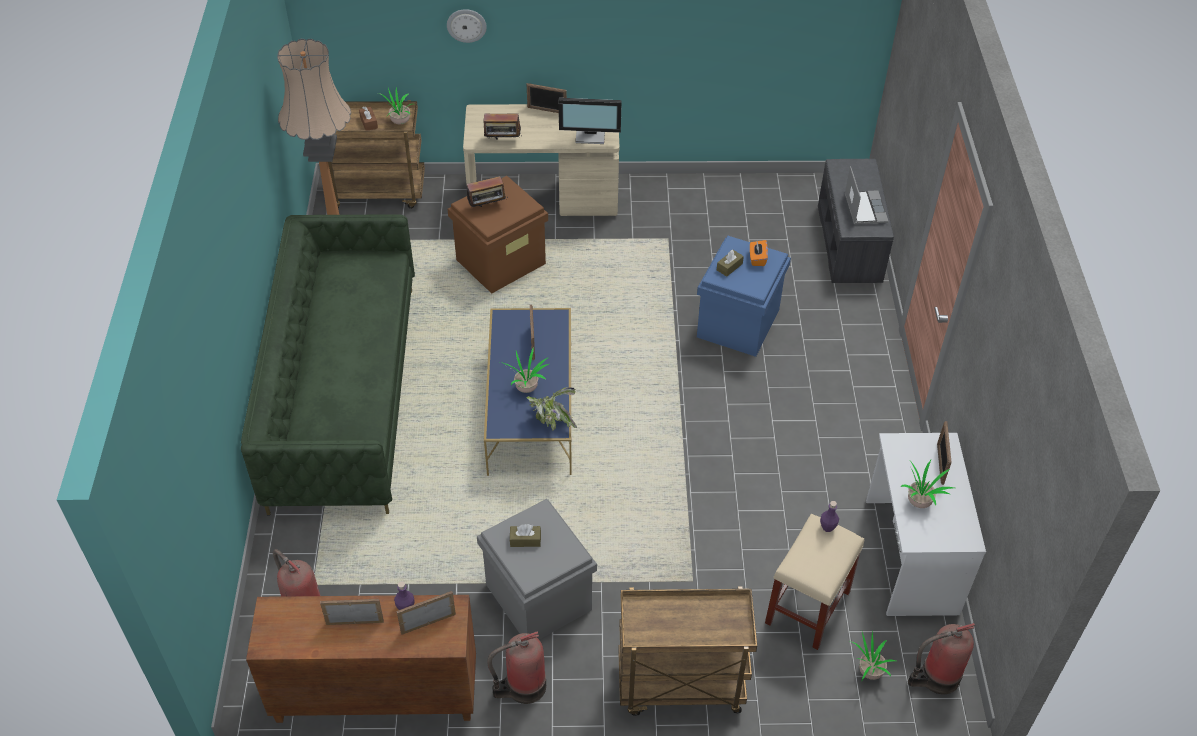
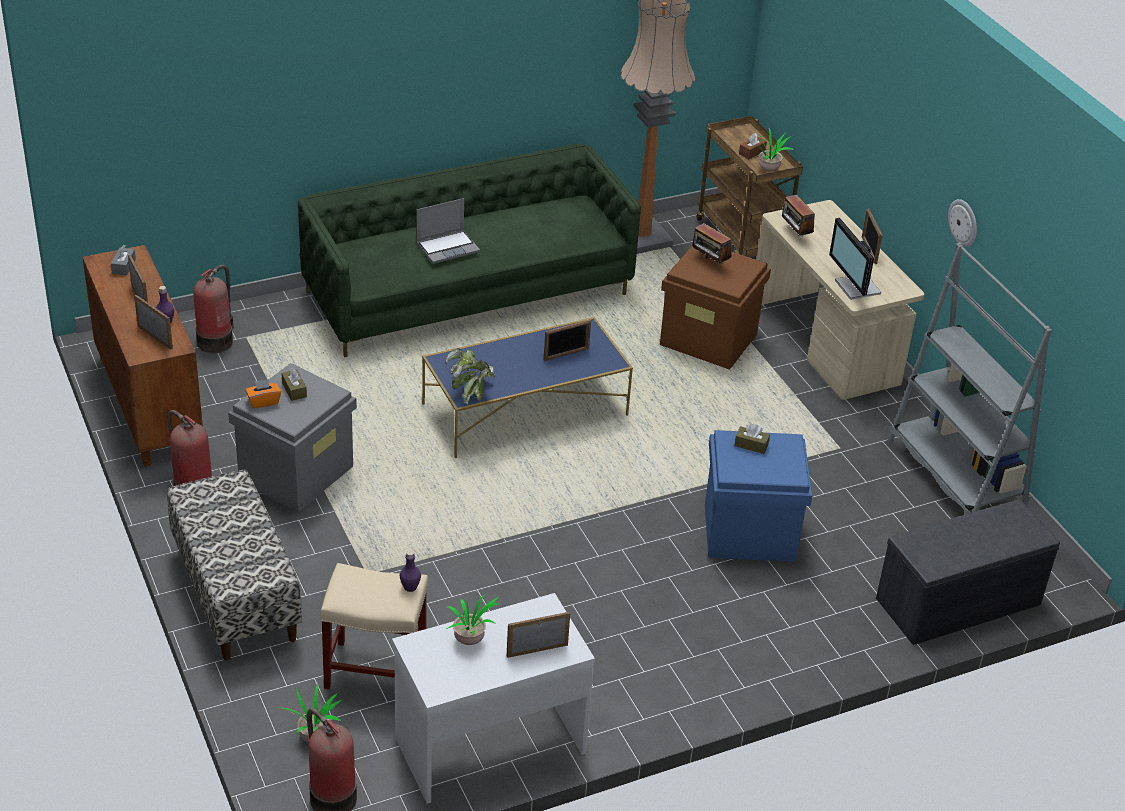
camera: 65 degrees right, 10 degrees down
(287, 624) = (123, 266): none -> grey tissue box
(466, 25) = (855, 110): wall clock -> wall clock (963, 222)
(526, 387) = (505, 365): potted plant -> none
(679, 686) = (235, 593): brown cart -> bench
(726, 193) = (955, 477): none -> grey bookcase
(757, 259) = (780, 463): orange tissue box -> orange tissue box (263, 401)
(864, 208) = (956, 547): laptop -> laptop (448, 247)

